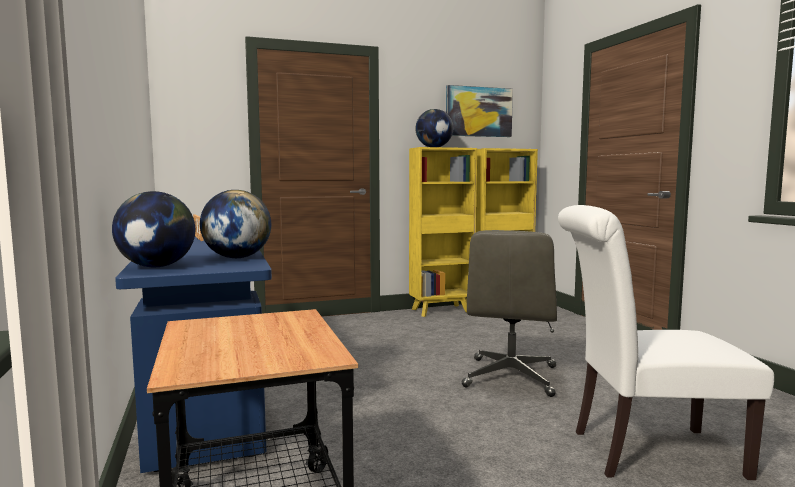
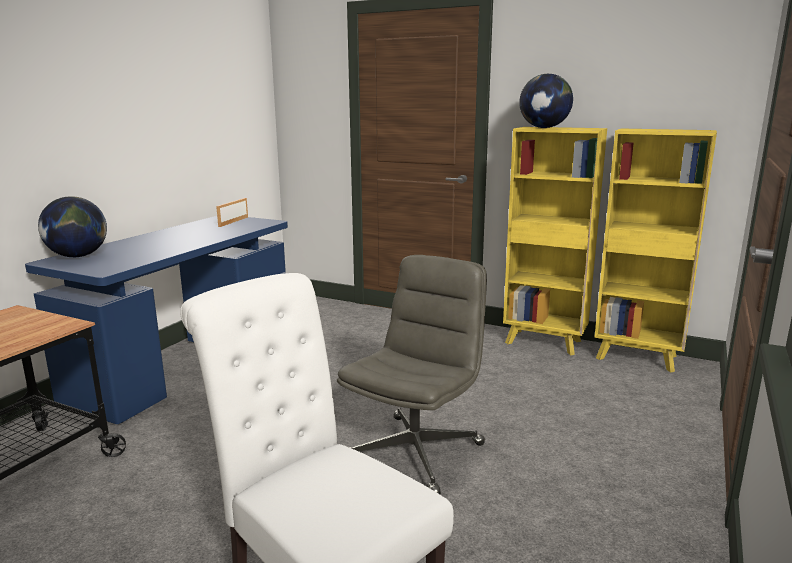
camera: 45 degrees right, 10 degrees up
(237, 257) = (145, 256): globe -> none
(478, 112) = (641, 70): picture -> none
(511, 377) = (415, 452): grey office chair -> grey office chair turned 150 degrees clockwise

